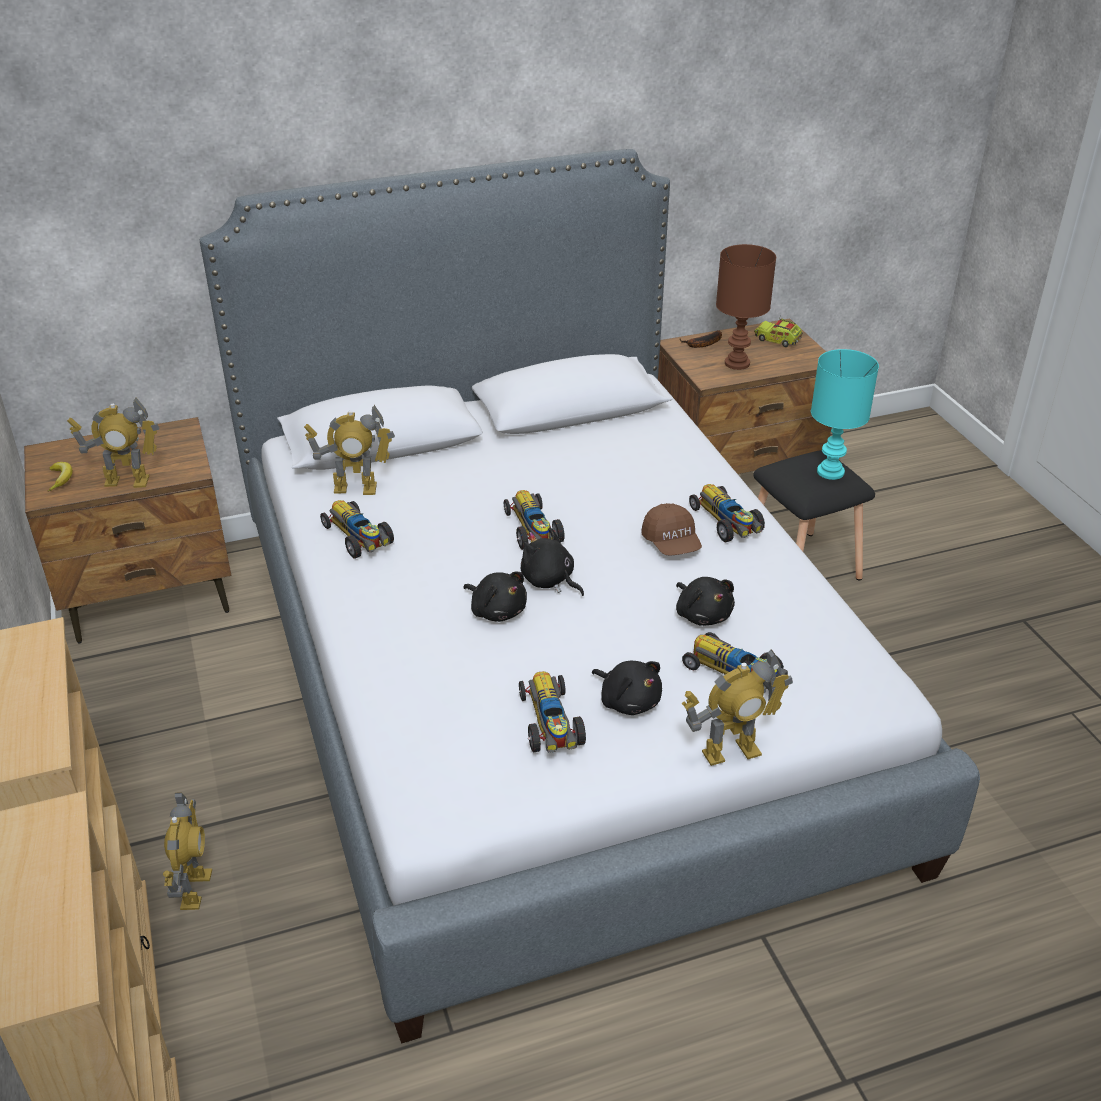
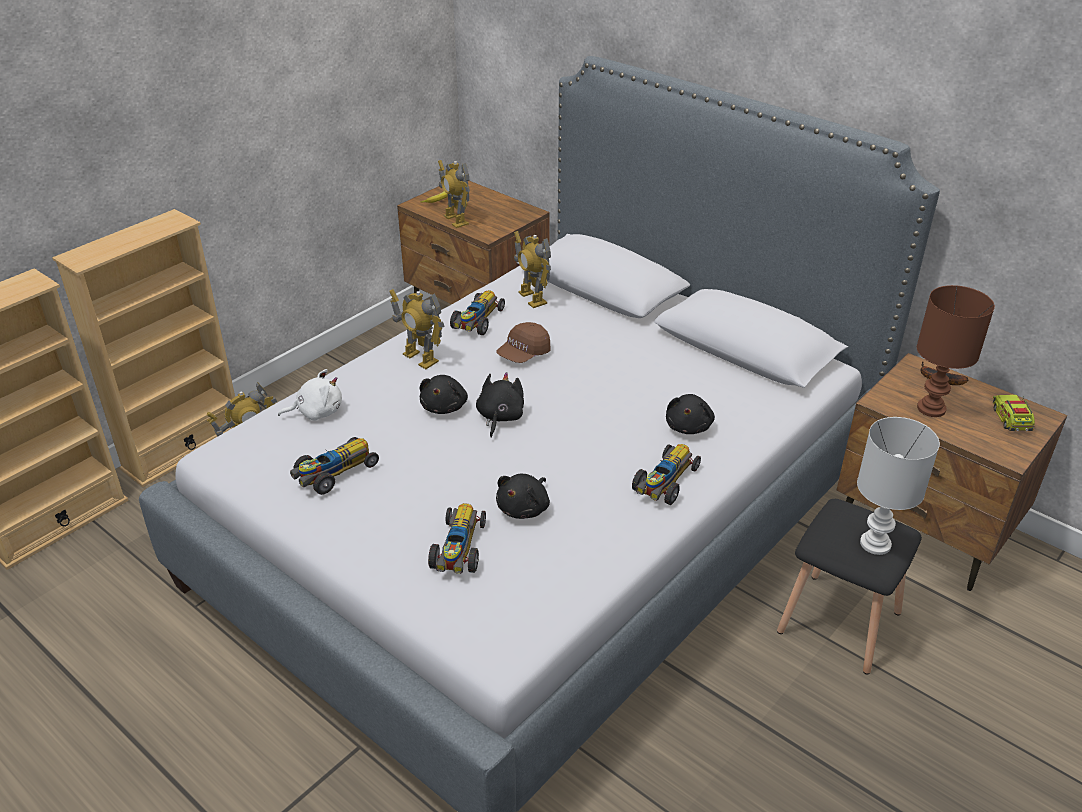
camera: 60 degrees right, 0 degrees up
(416, 709) = (317, 412): none -> white plush toy
(533, 531) = (554, 388): toy car -> none
(628, 700) = (389, 503): black plush toy -> black plush toy (689, 426)
(671, 543) = (605, 461): brown cap -> brown cap (523, 354)
(731, 752) = (364, 575): toy robot -> toy robot (420, 358)
(831, 472) = (876, 545): turquoise table lamp -> white table lamp

